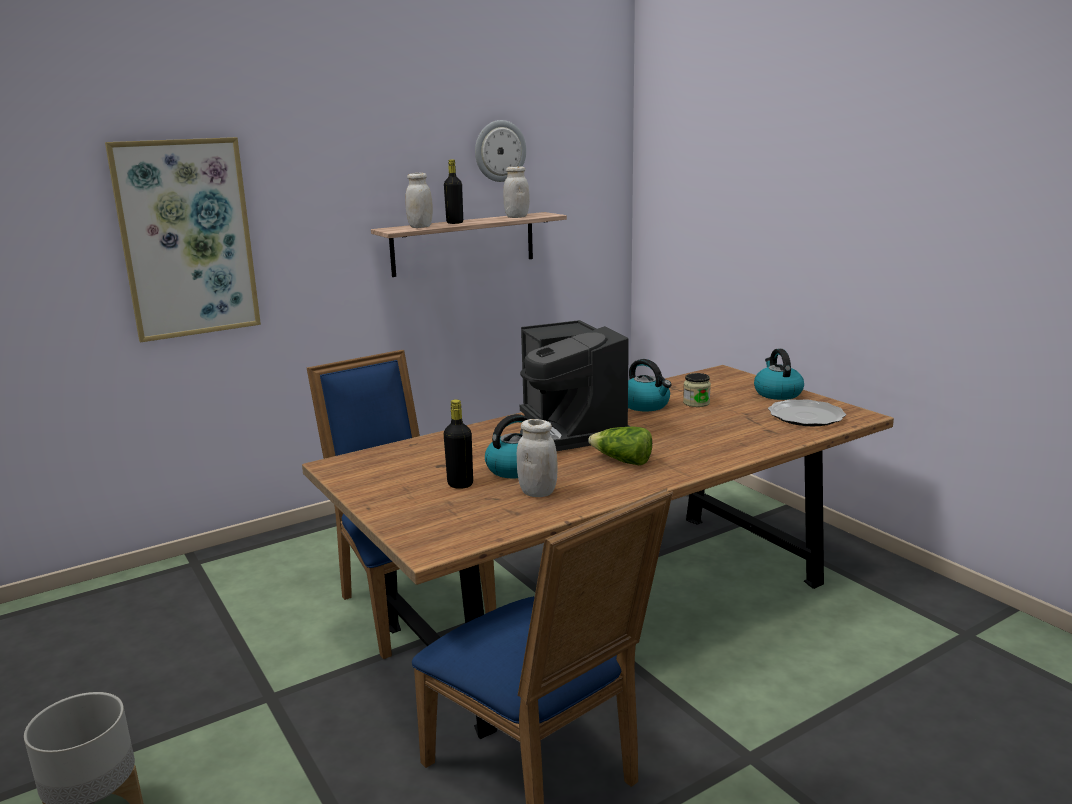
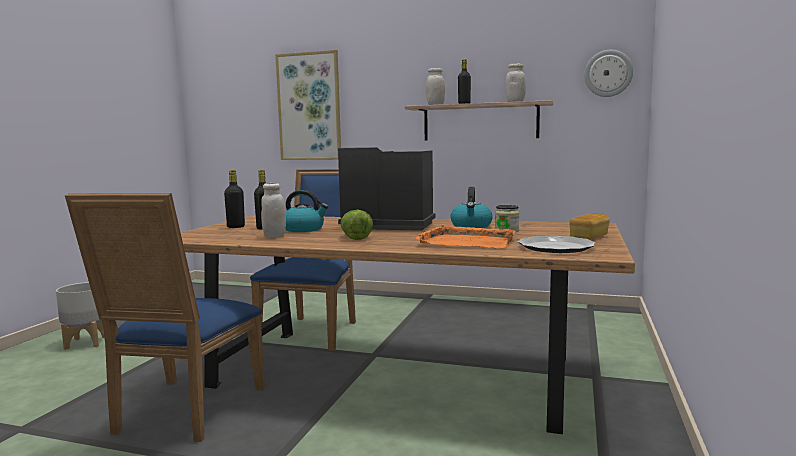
camera: 50 degrees right, 10 degrees down
(410, 496) = (236, 227): none -> black bottle
(499, 151) = (514, 55): wall clock -> wall clock (608, 73)
(570, 430) = (386, 226): coffee machine -> coffee machine turned 75 degrees clockwise
(731, 432) = (466, 242): none -> orange tray
(777, 393) = (589, 237): kettle -> bread

